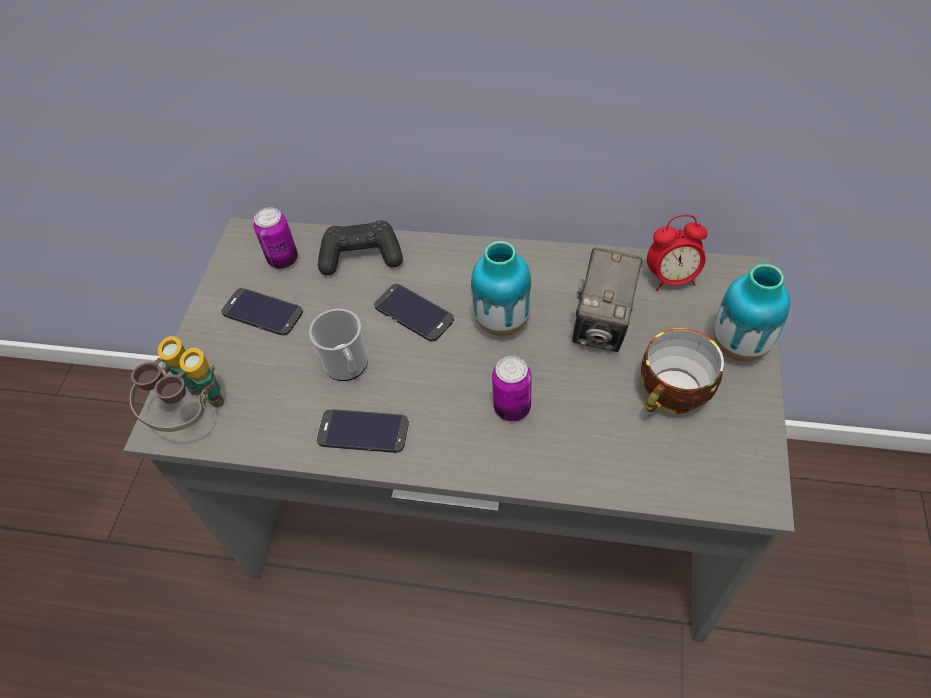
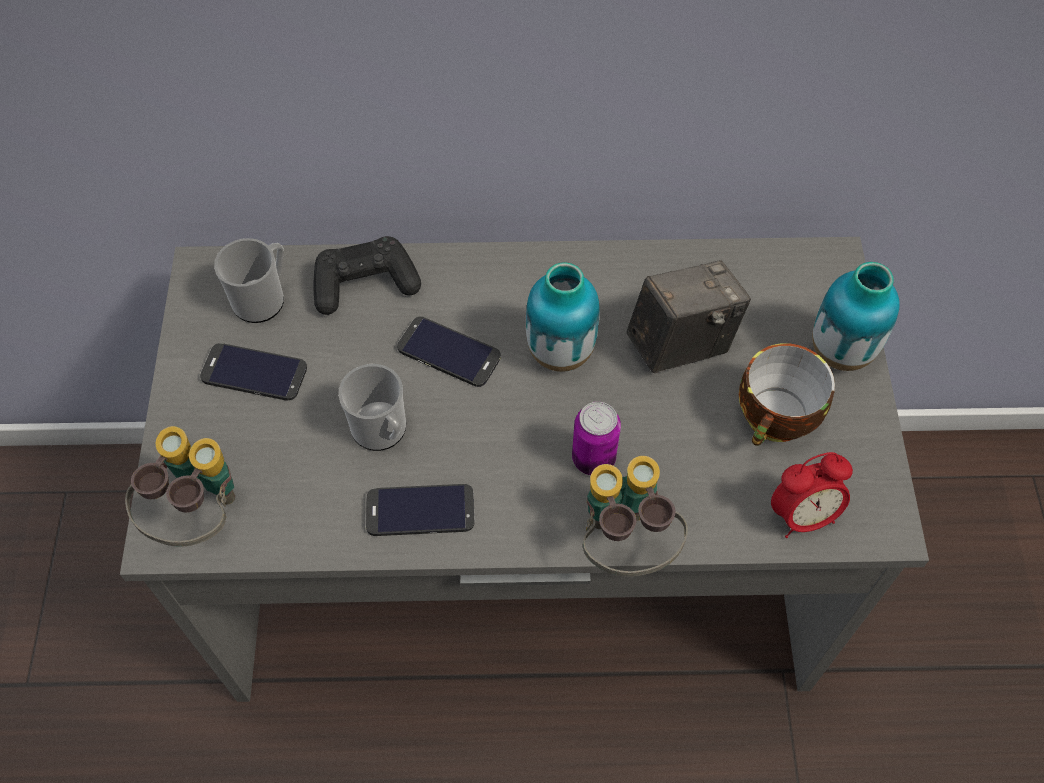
camera: 15 degrees left, 5 degrees up
(283, 259) = (263, 298): can -> mug
(525, 479) = (625, 543): none -> binoculars
(603, 325) = (680, 343): camera -> camera turned 120 degrees counterclockwise
(672, 279) = (751, 275): alarm clock -> alarm clock (802, 515)

